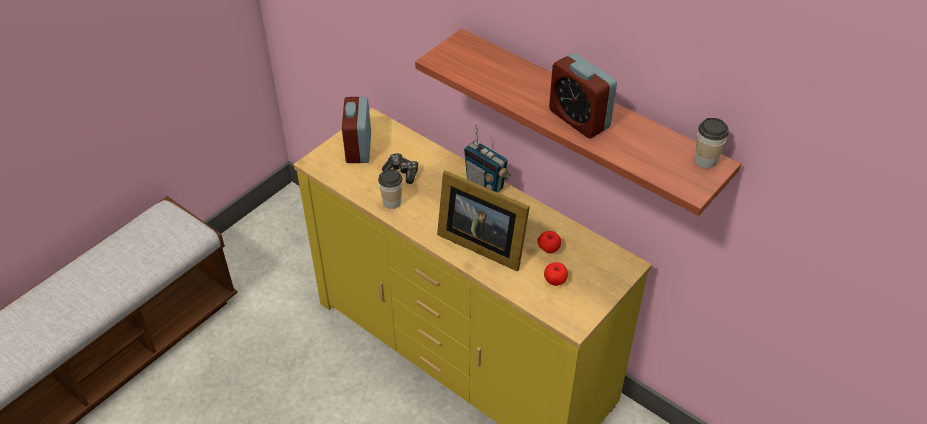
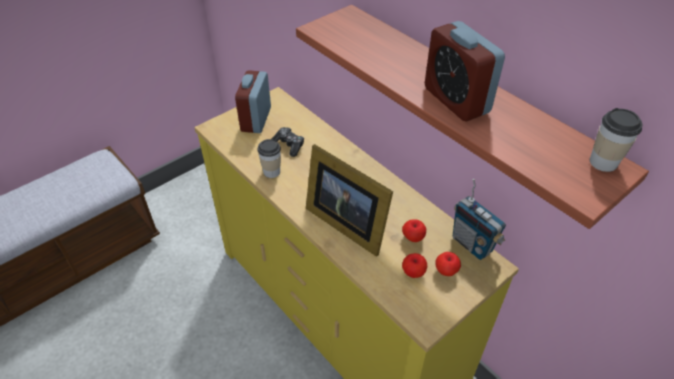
camera: 10 degrees right, 0 degrees up
(485, 185) = (364, 166): radio -> radio (472, 244)
(585, 276) = (446, 271): none -> apple

